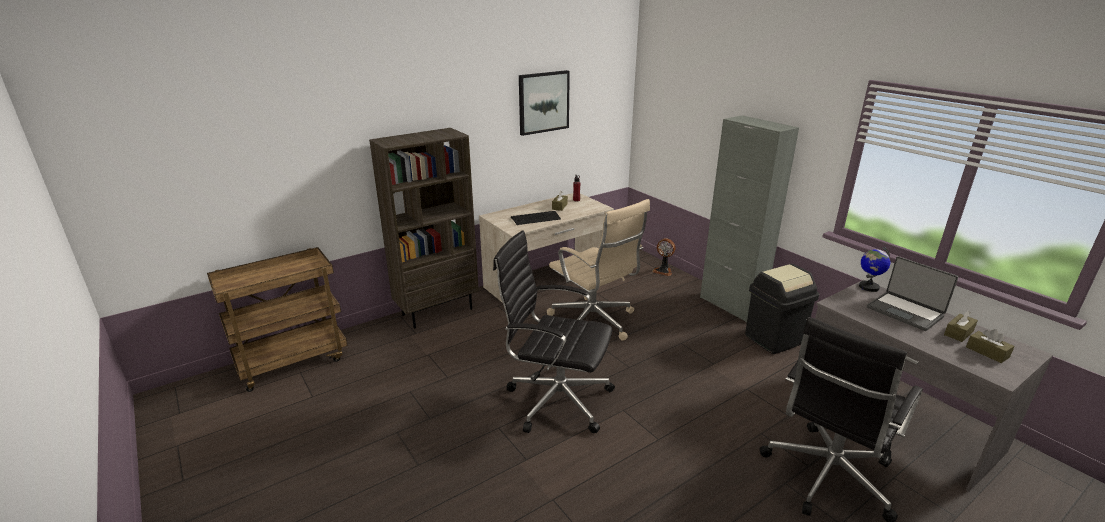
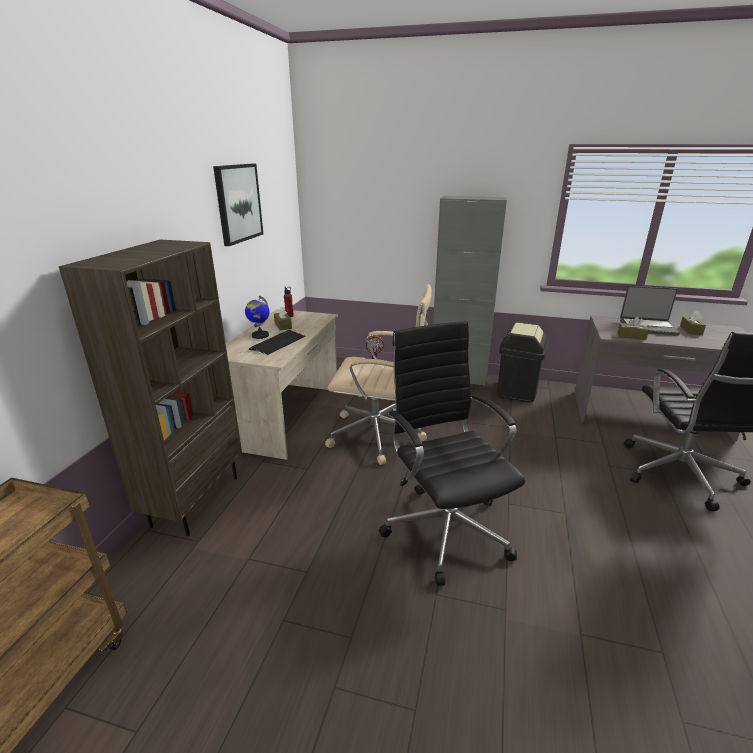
camera: 40 degrees left, 0 degrees up
(556, 399) = (445, 527): black office chair -> black office chair turned 90 degrees clockwise
(868, 287) = (603, 319): globe -> globe (260, 335)
(987, 352) = (721, 336): brown tissue box -> brown tissue box (631, 336)

